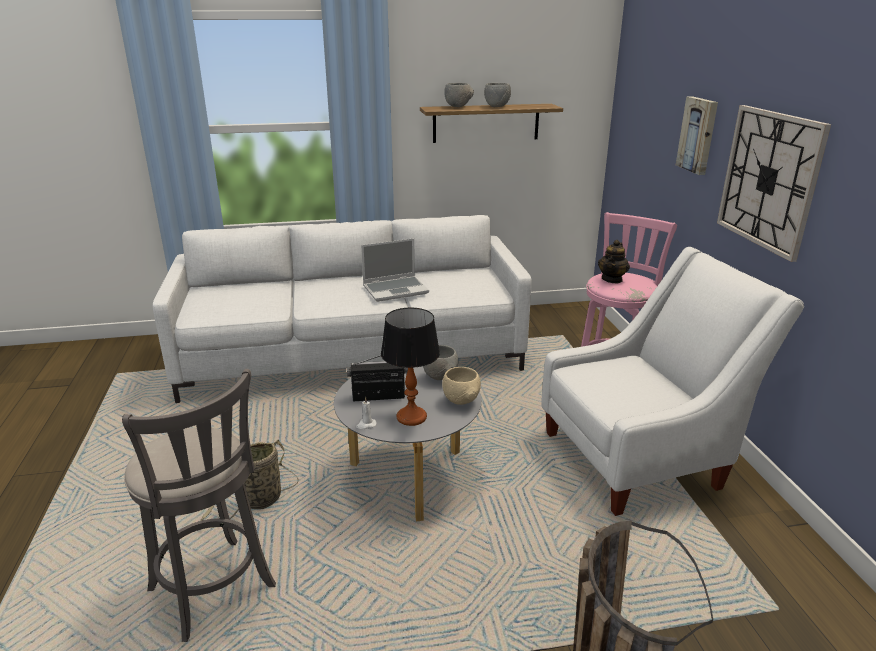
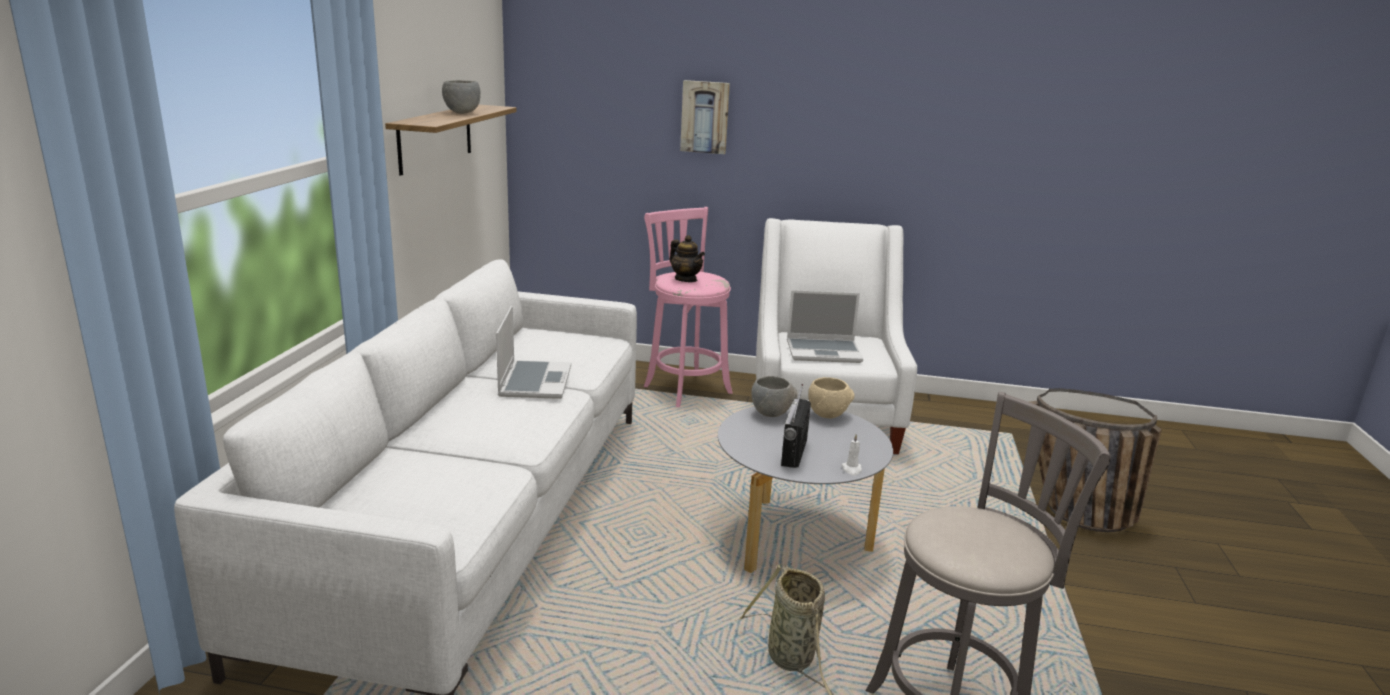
camera: 70 degrees left, 5 degrees down
(412, 417) = (846, 444): table lamp -> none
(458, 107) = (429, 118): grey bowl -> none
(609, 381) = (824, 352): none -> laptop
(769, 179) = (821, 143): wall clock -> none

